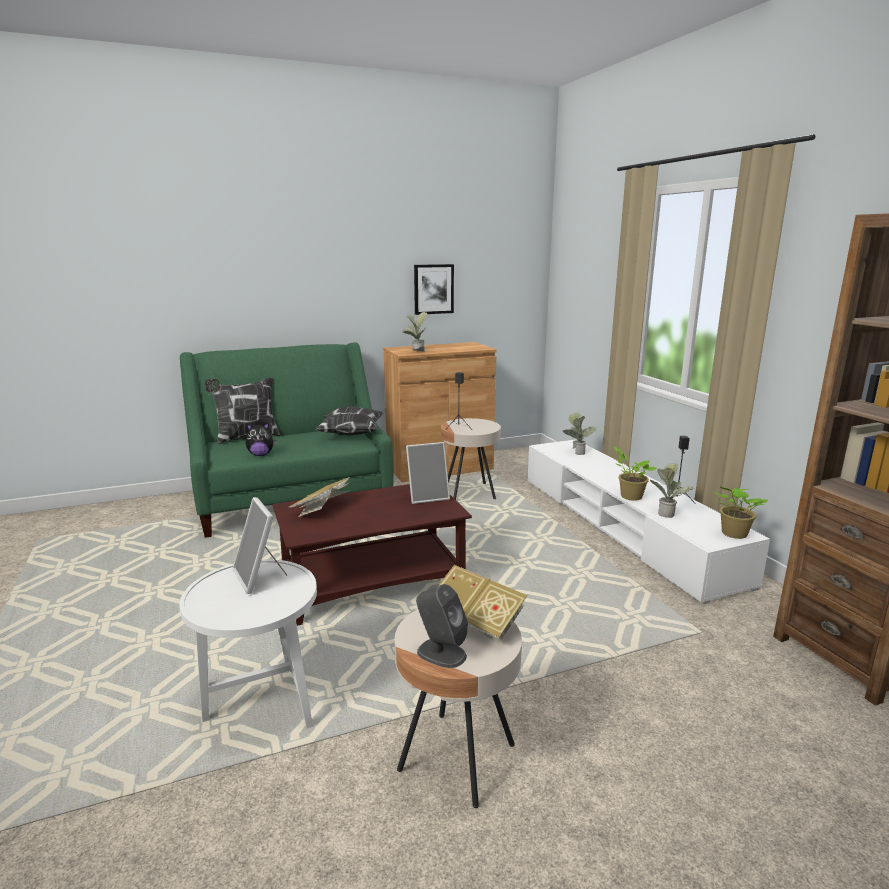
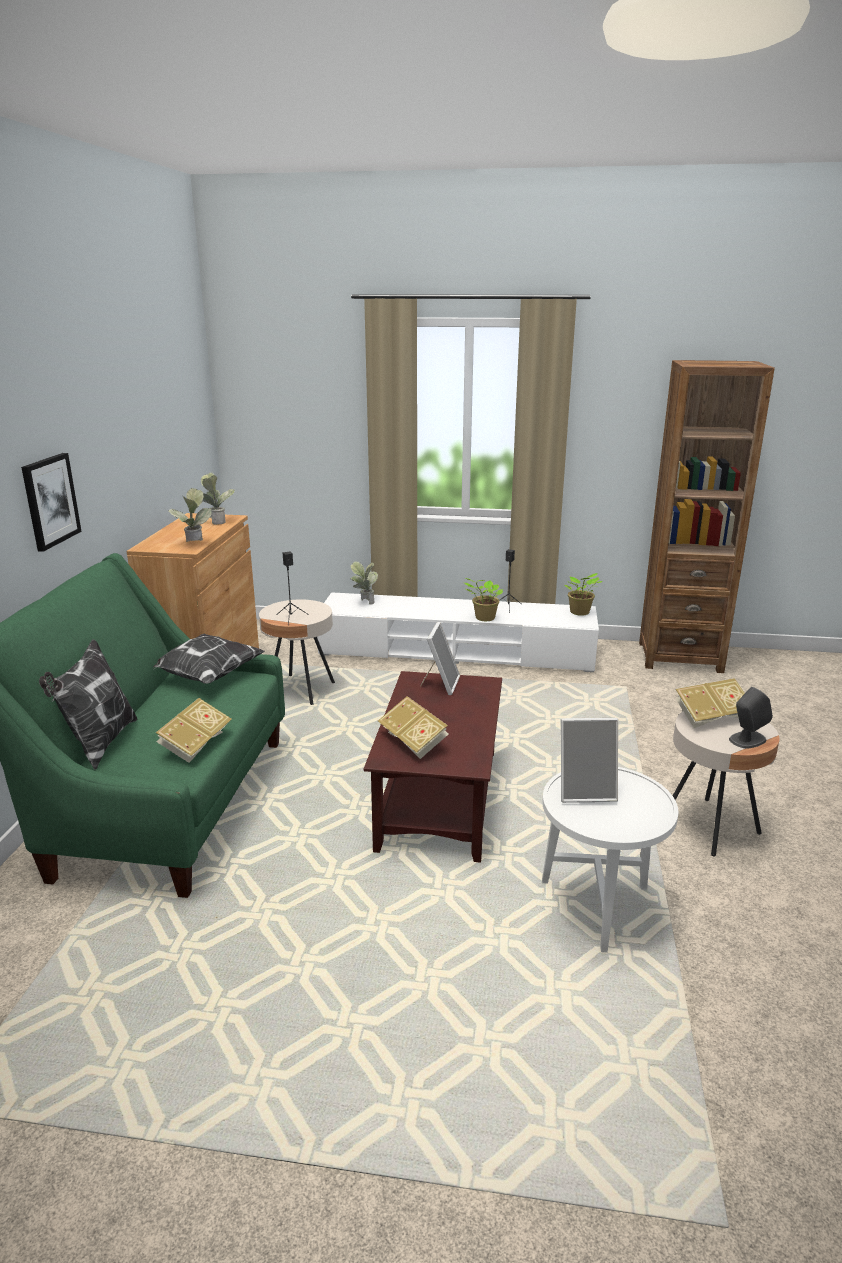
camera: 60 degrees left, 5 degrees up
(261, 454) = (195, 744): plush toy -> book
(433, 289) = (147, 454): picture -> picture (50, 501)
(666, 513) = (526, 618): potted plant -> potted plant (216, 521)

